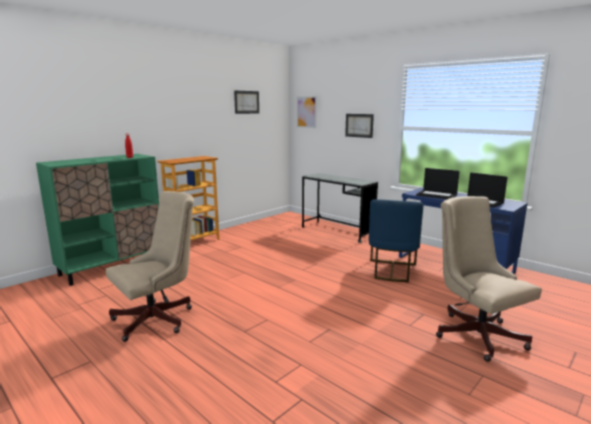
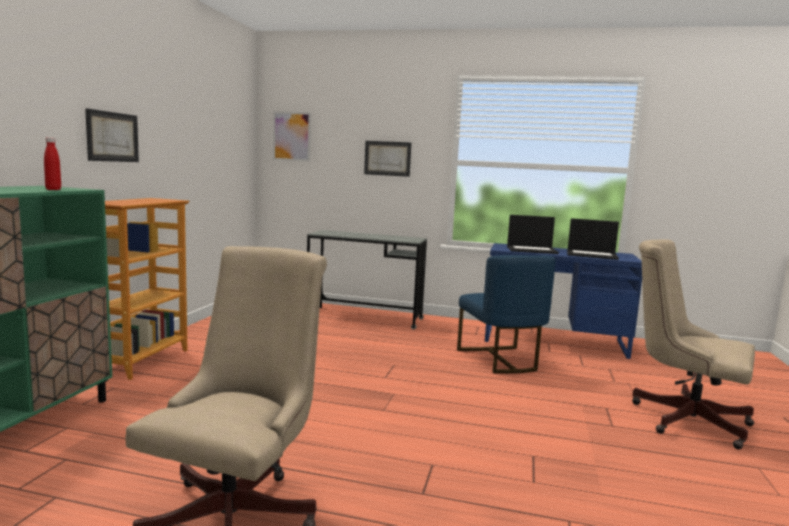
camera: 30 degrees left, 5 degrees down
(246, 102) = (207, 110): picture -> picture (112, 137)

